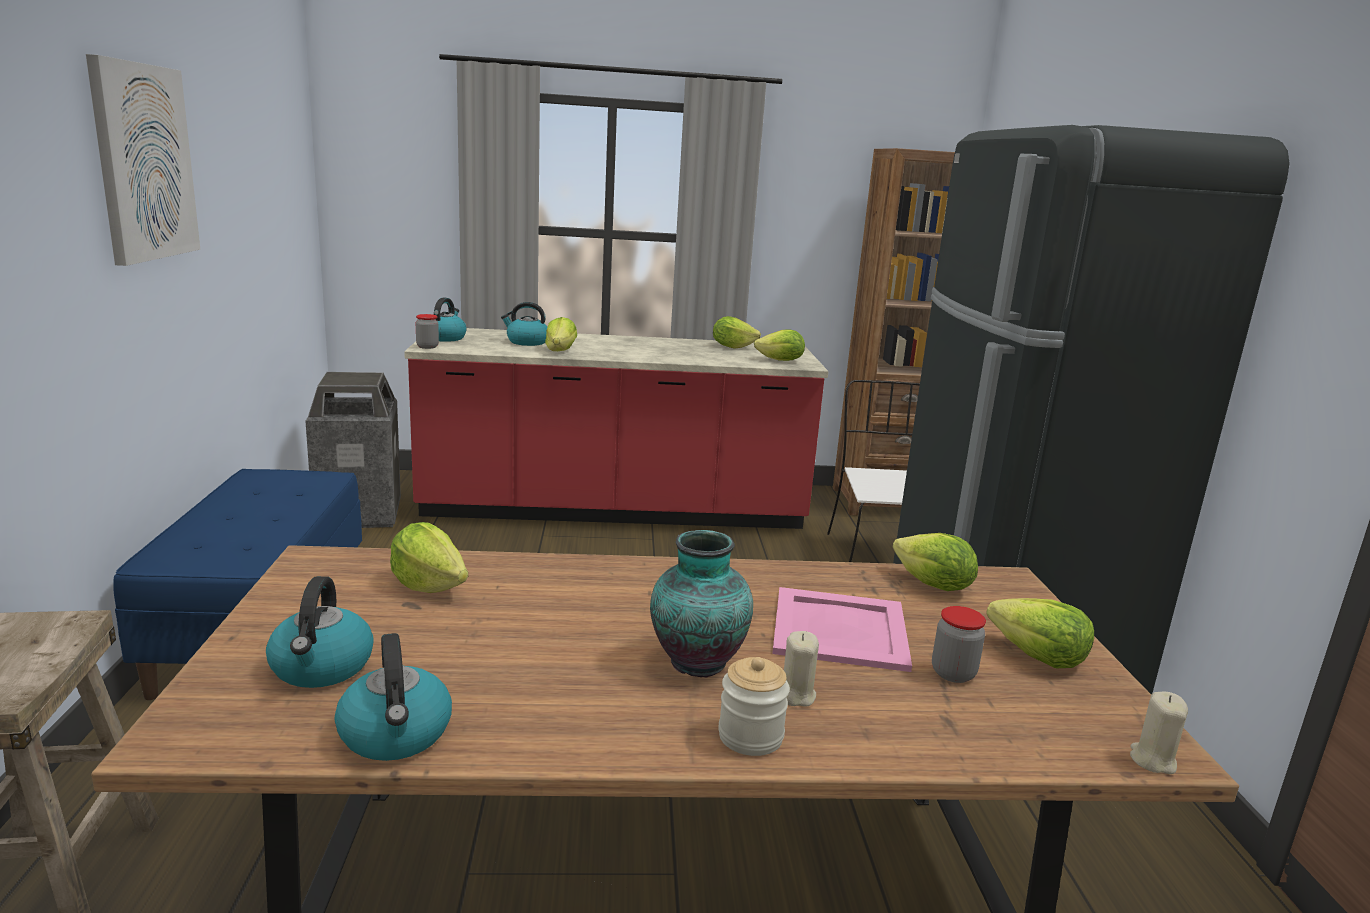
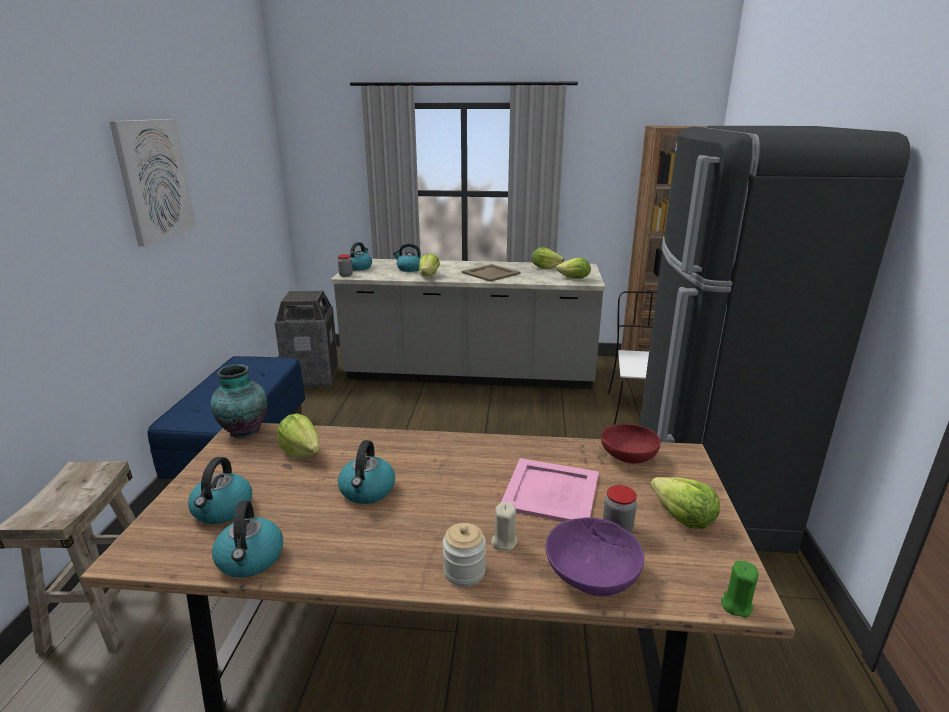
camera: 10 degrees right, 5 degrees up
(557, 635) = (367, 491): none -> kettle
(614, 509) = (469, 374): red counter -> grey counter
(654, 351) = (491, 273): none -> beige tray
(695, 662) = (447, 514): vase -> vase (243, 431)
(933, 586) = (628, 458): lettuce -> red bowl
(938, 730) = (591, 573): none -> purple bowl
(1152, 760) = (736, 605): beige candle -> green candle

